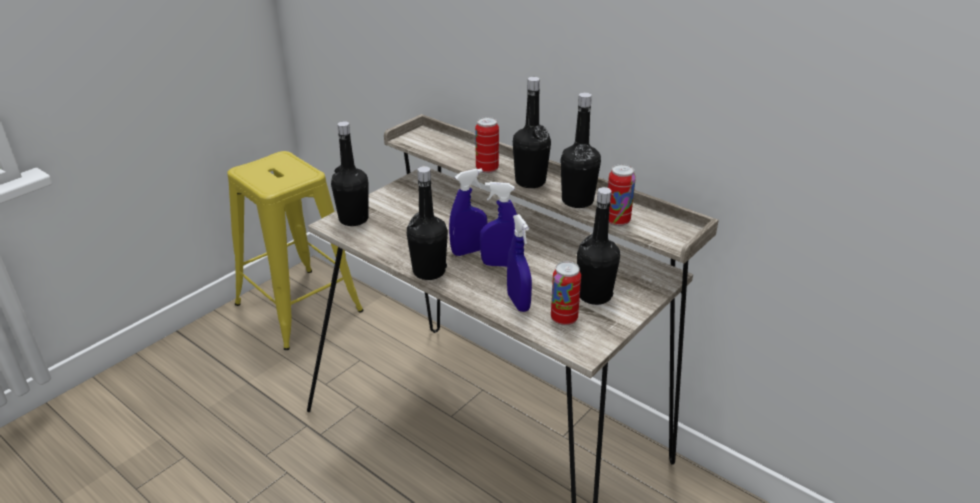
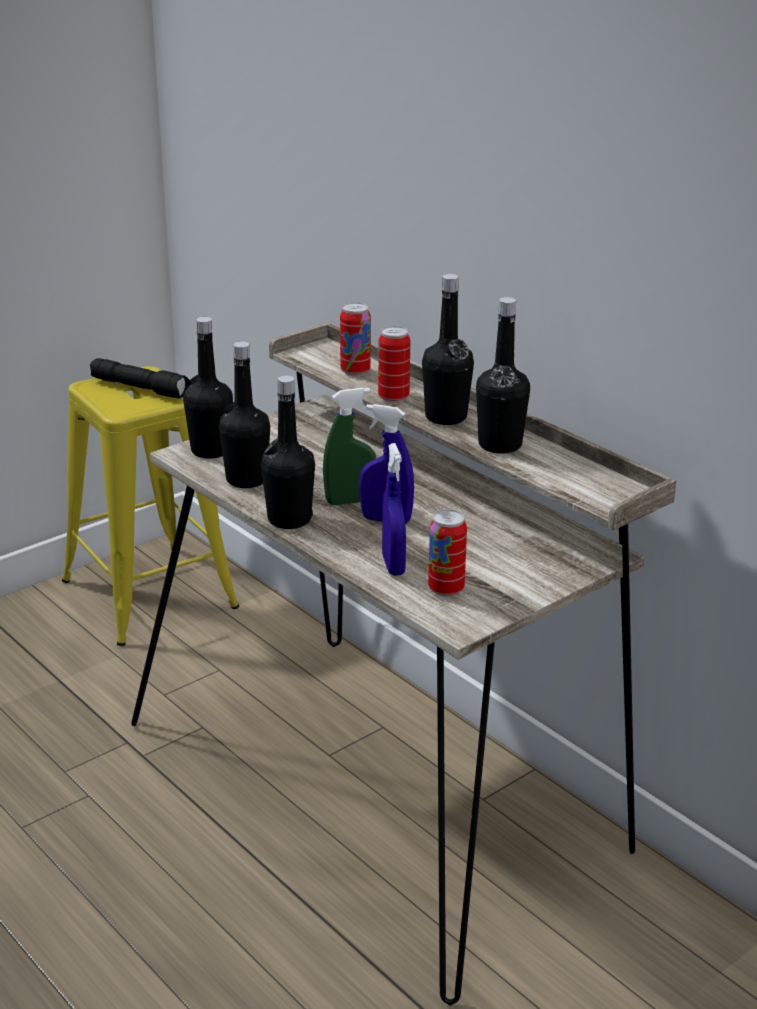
camera: 10 degrees right, 5 degrees down
(281, 169) = (141, 388): none -> black flashlight
(469, 251) = (350, 501): blue spray bottle -> green spray bottle
(594, 295) = (498, 567): black bottle -> black bottle (246, 479)
(617, 221) = (543, 473): can -> can (355, 371)

